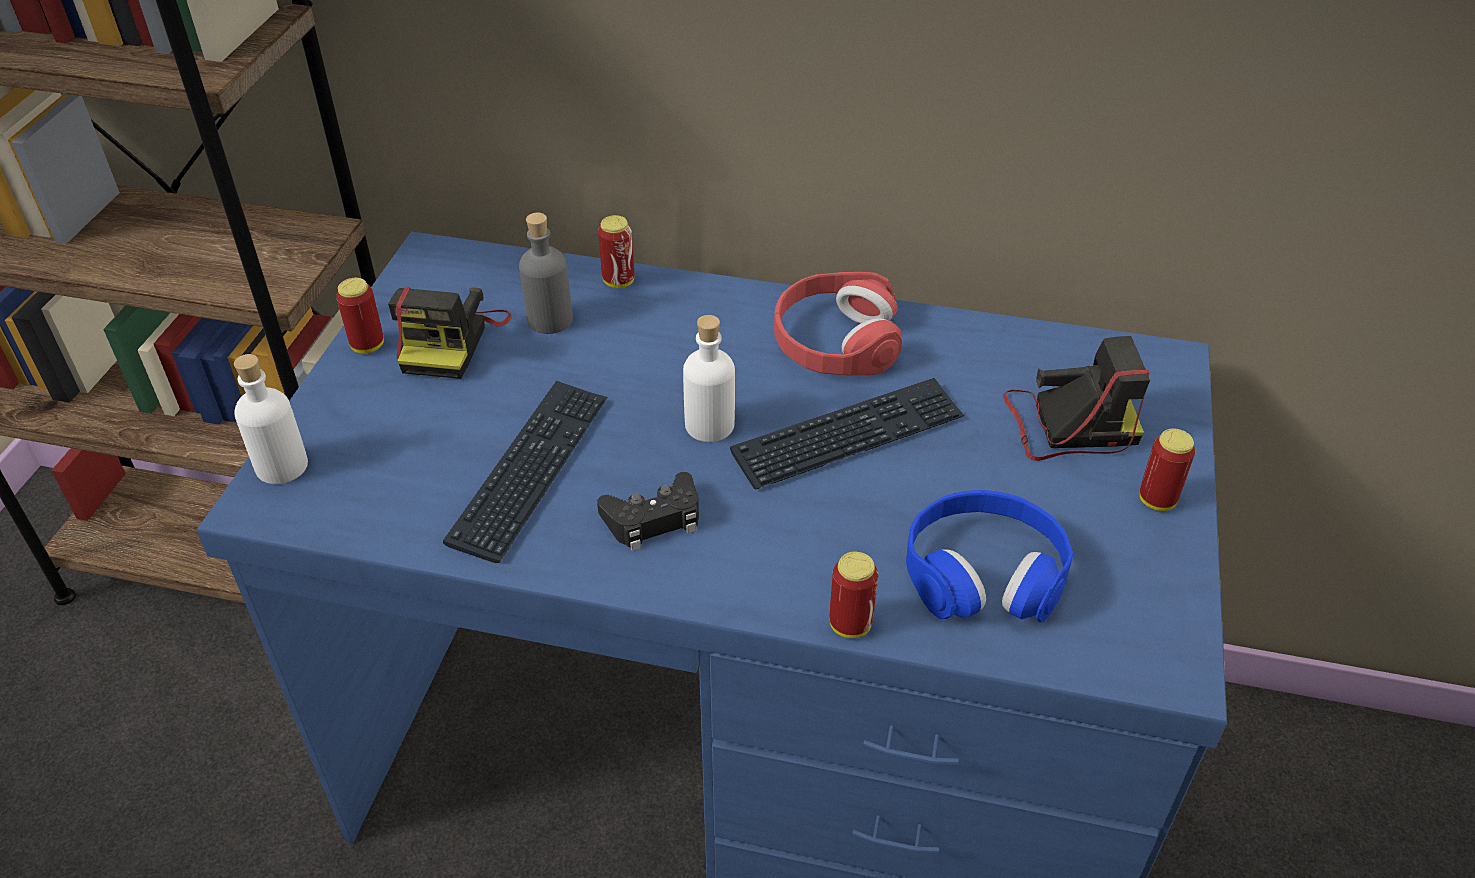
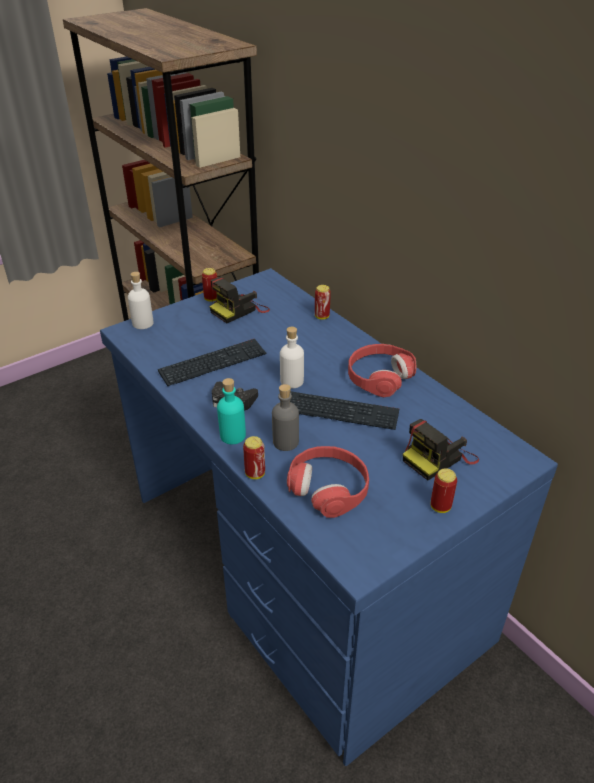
camera: 40 degrees right, 5 degrees down
(550, 320) = (280, 318): grey bottle -> grey bottle (285, 442)
(731, 582) = (232, 435): none -> turquoise bottle
(984, 572) = (328, 488): blue headphones -> red headphones
(1067, 425) = (438, 457): camera -> camera turned 105 degrees clockwise

